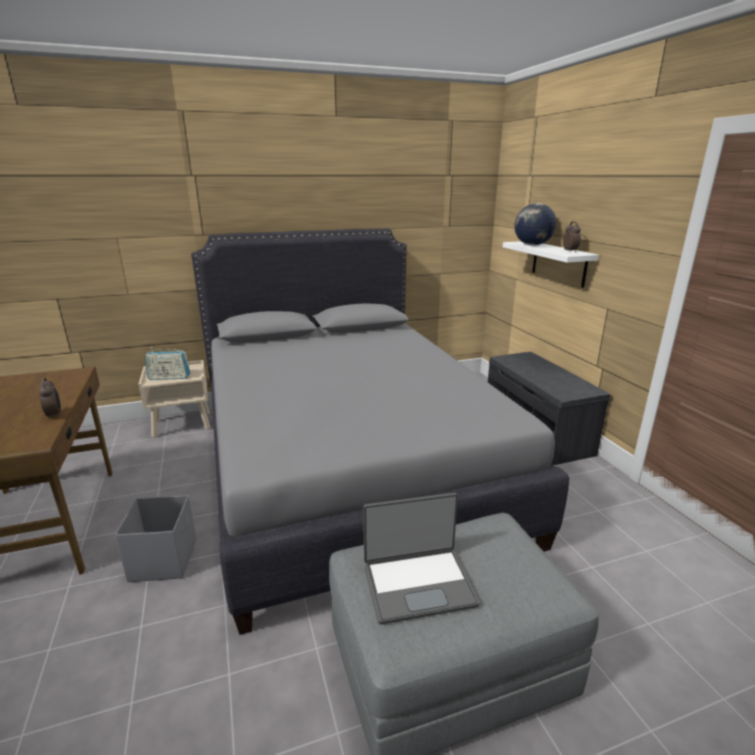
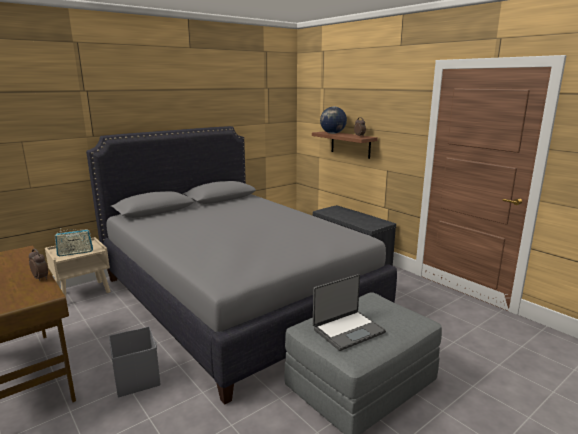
camera: 20 degrees left, 5 degrees down
(559, 263) = (350, 144): white shelf -> brown shelf

